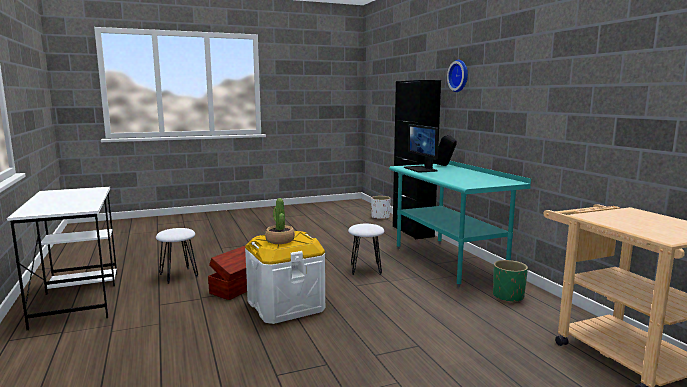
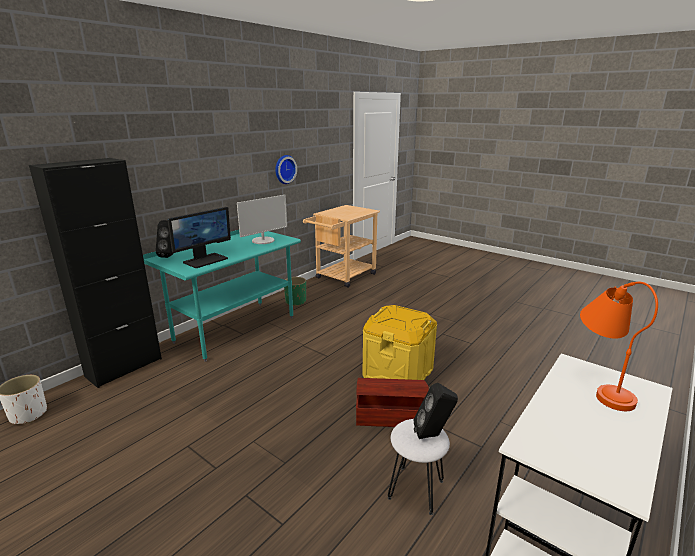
camera: 120 degrees left, 10 degrees up
(63, 207) = (600, 385): none -> orange table lamp
(167, 233) = (433, 435): none -> black speaker
(280, 240) = (406, 317): potted plant -> none
(285, 306) = (398, 373): white storage box -> yellow storage box
(365, 269) = (284, 362): white stool -> none
(460, 76) = (141, 150): wall clock -> wall clock (284, 169)
(468, 181) = (263, 241): none -> monitor

